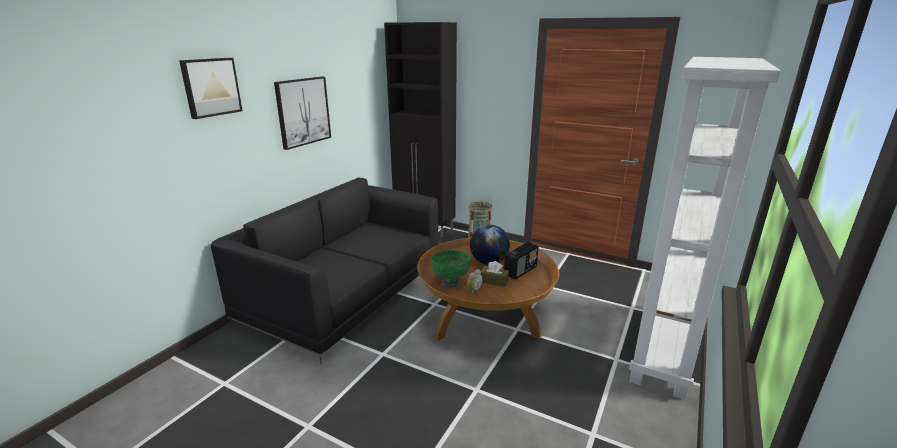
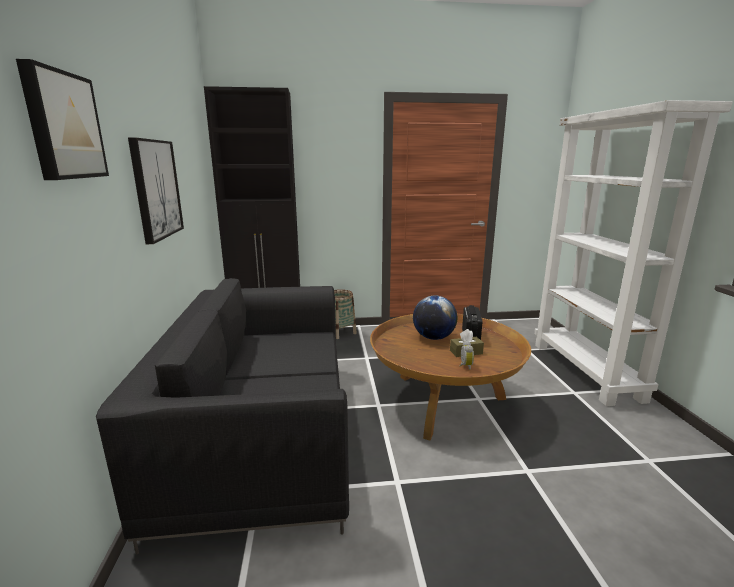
camera: 35 degrees left, 5 degrees down
(450, 282) = (433, 366): green bowl -> none

